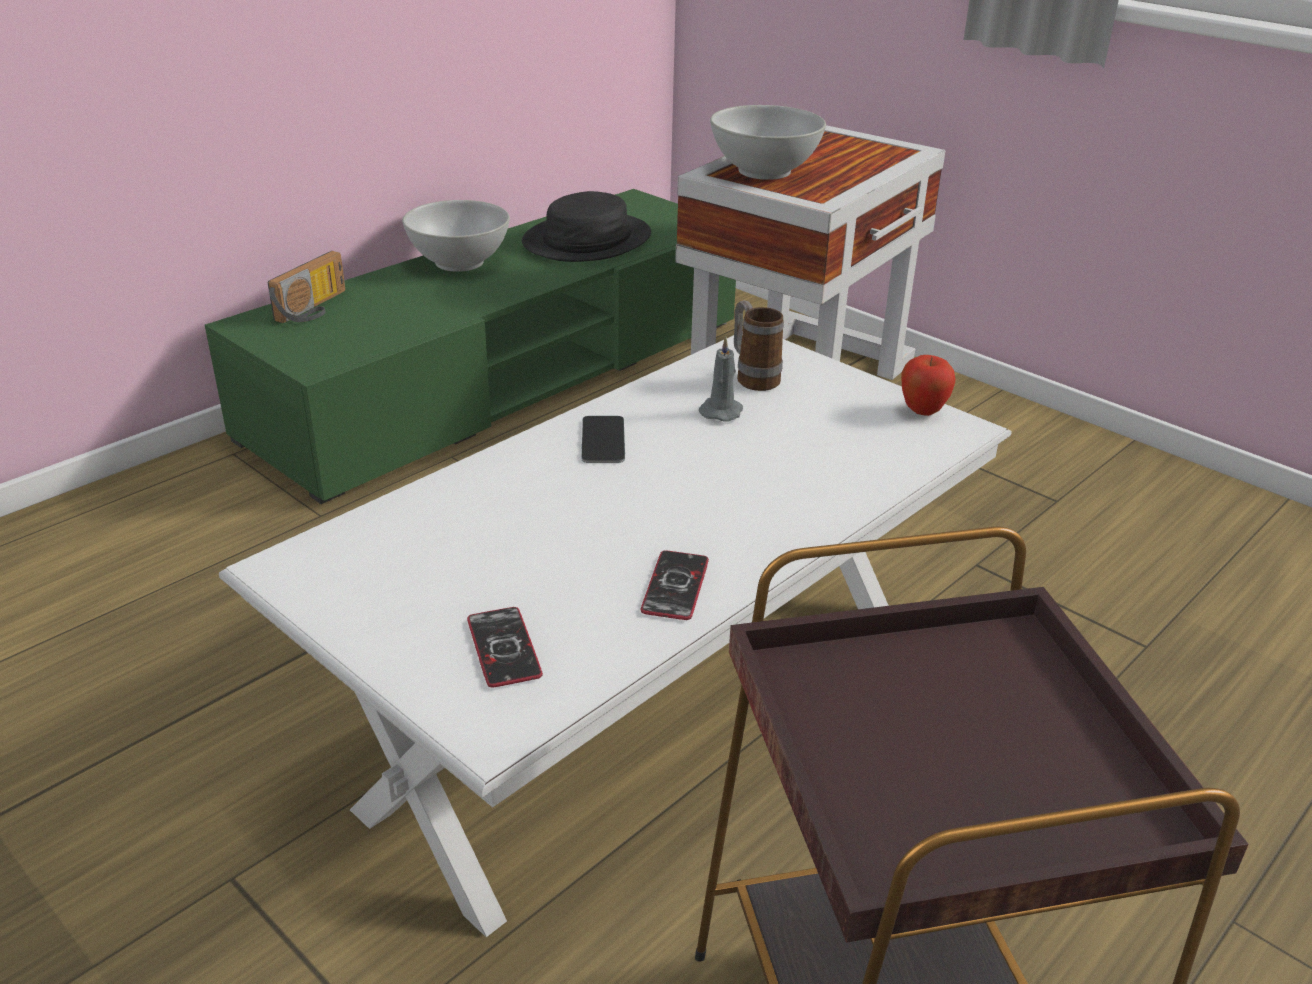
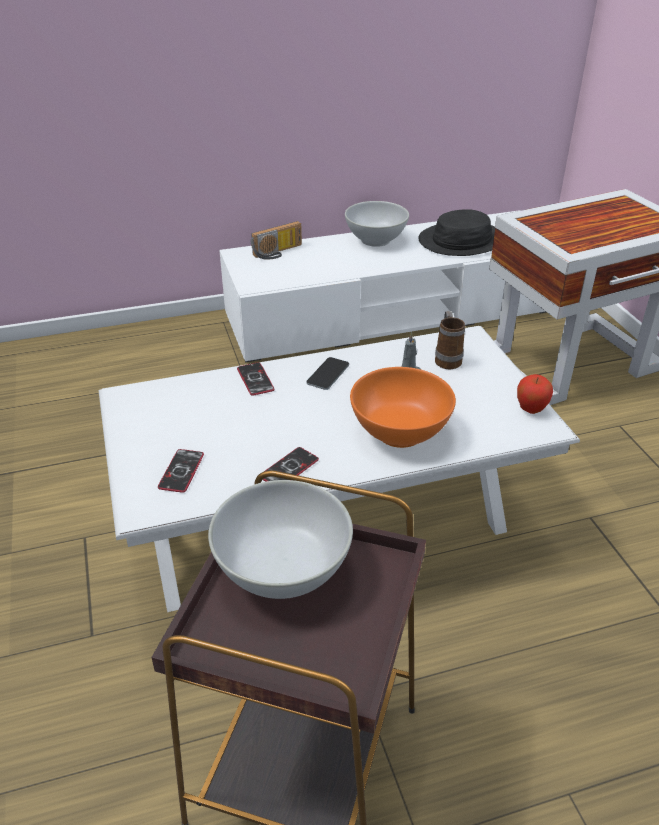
camera: 30 degrees right, 5 degrees up
(496, 478) = (255, 379): none -> phone
(505, 377) = (391, 314): green tv stand -> white tv stand
(764, 171) = (555, 223): white bowl -> white bowl (282, 572)
(786, 488) = (400, 433): none -> orange bowl

